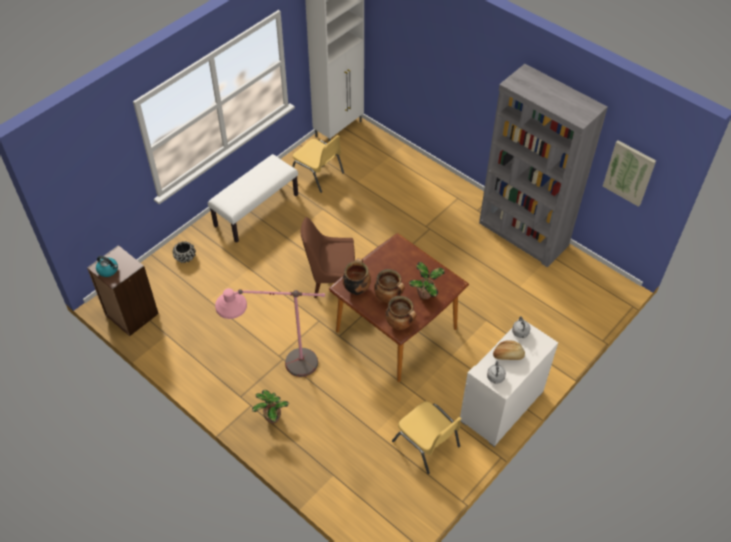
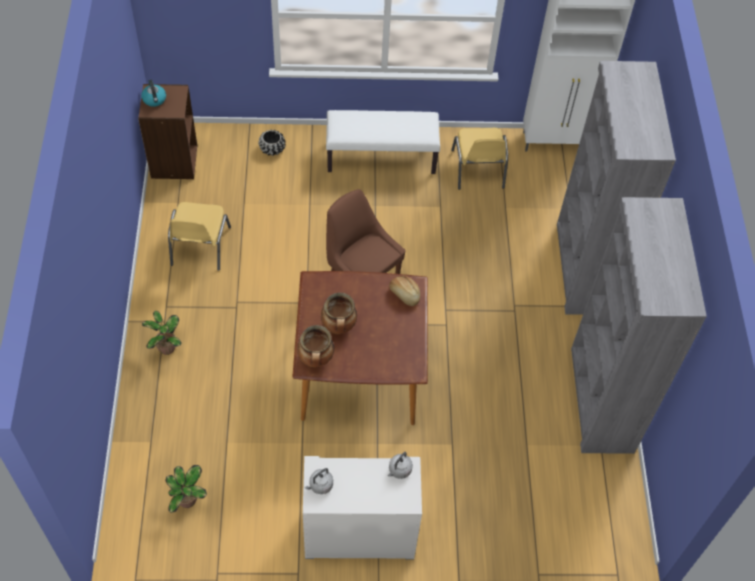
camera: 45 degrees right, 5 degrees up
(279, 370) = (221, 314): pink floor lamp -> none
(356, 288) = (322, 293): cooking pot -> none
(426, 294) = (374, 355): potted plant -> potted plant (188, 501)
(427, 444) = (253, 496): yellow chair -> yellow chair (199, 247)
(434, 180) = (583, 268): none -> grey bookcase
(508, 355) = (359, 478): bread -> bread (404, 294)
(629, 172) = (694, 417): picture -> none

